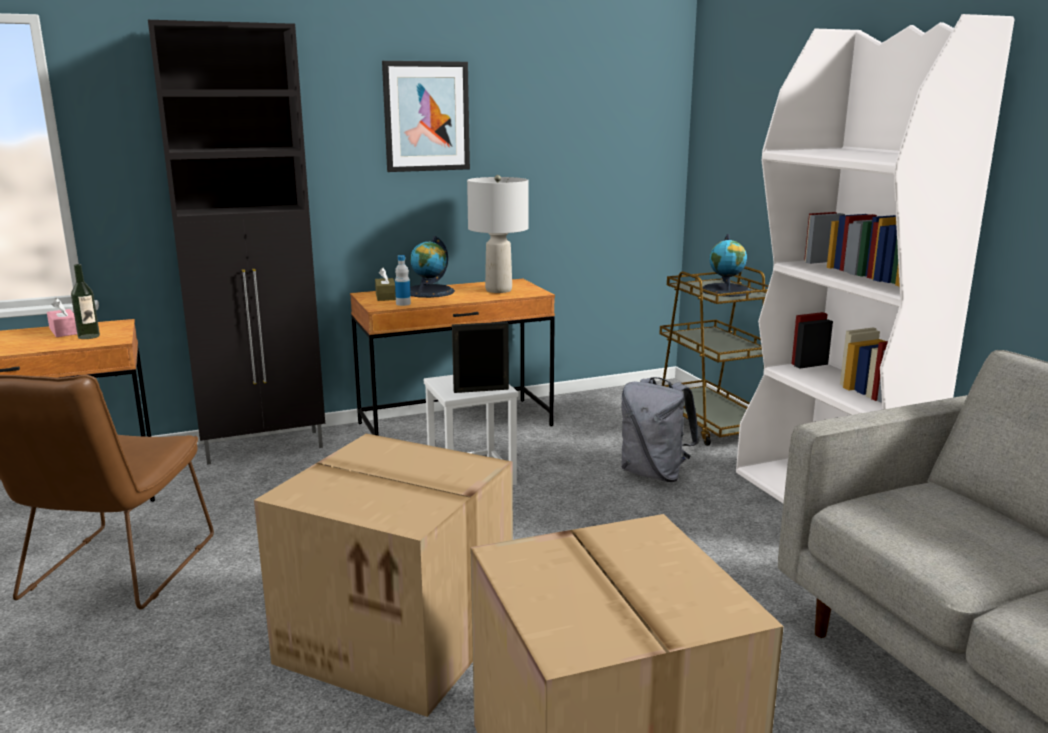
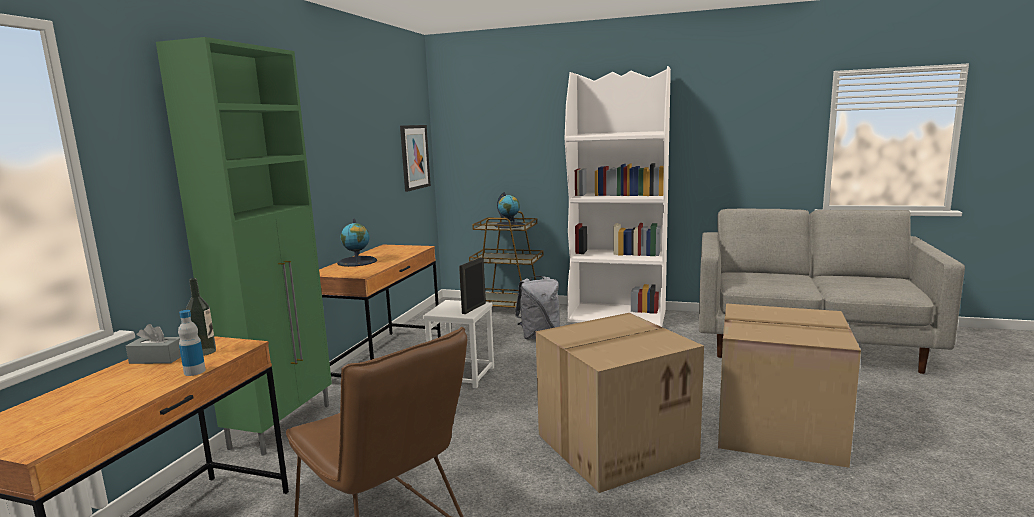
camera: 50 degrees left, 5 degrees down
(64, 331) = (157, 359): pink tissue box -> grey tissue box
(265, 447) = (283, 425): black cabinet -> green cabinet
(385, 296) = (339, 270): brown tissue box -> none
(403, 304) = (369, 270): bottle -> bottle (194, 372)
(426, 116) = (328, 129): picture -> picture (414, 157)
(498, 290) = (395, 251): grey table lamp -> none

